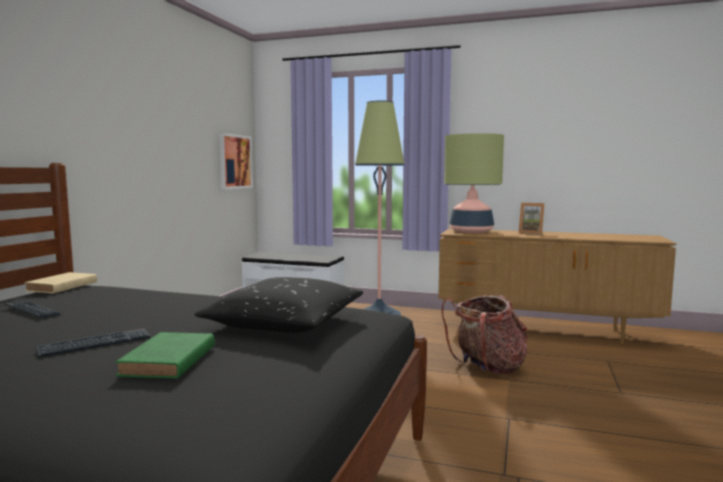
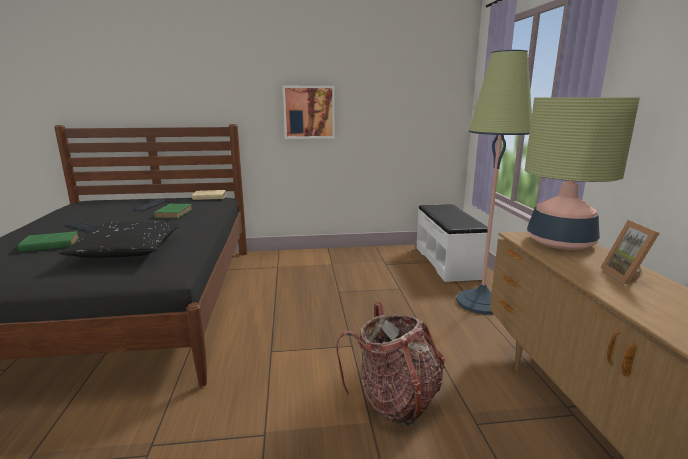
camera: 65 degrees right, 10 degrees up
(127, 301) = (174, 213): none -> green book
(235, 161) = (433, 117): picture -> picture (309, 112)

